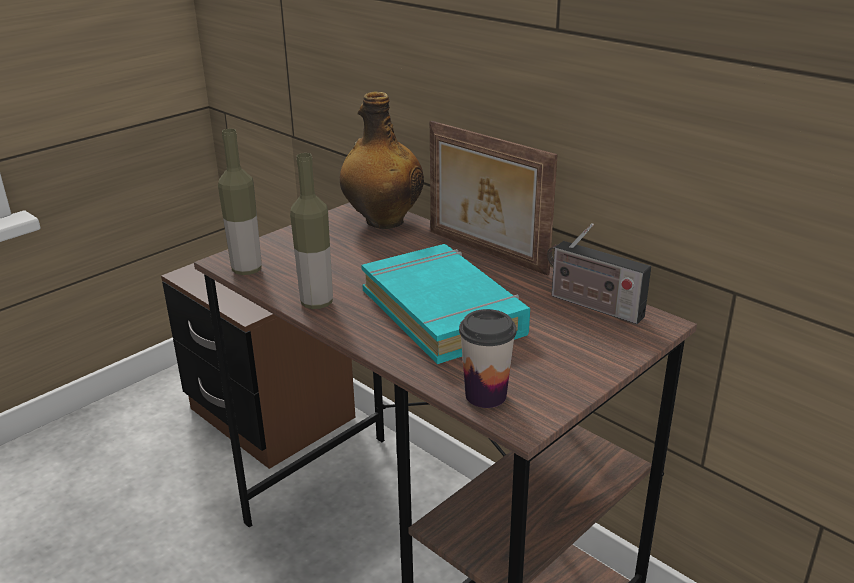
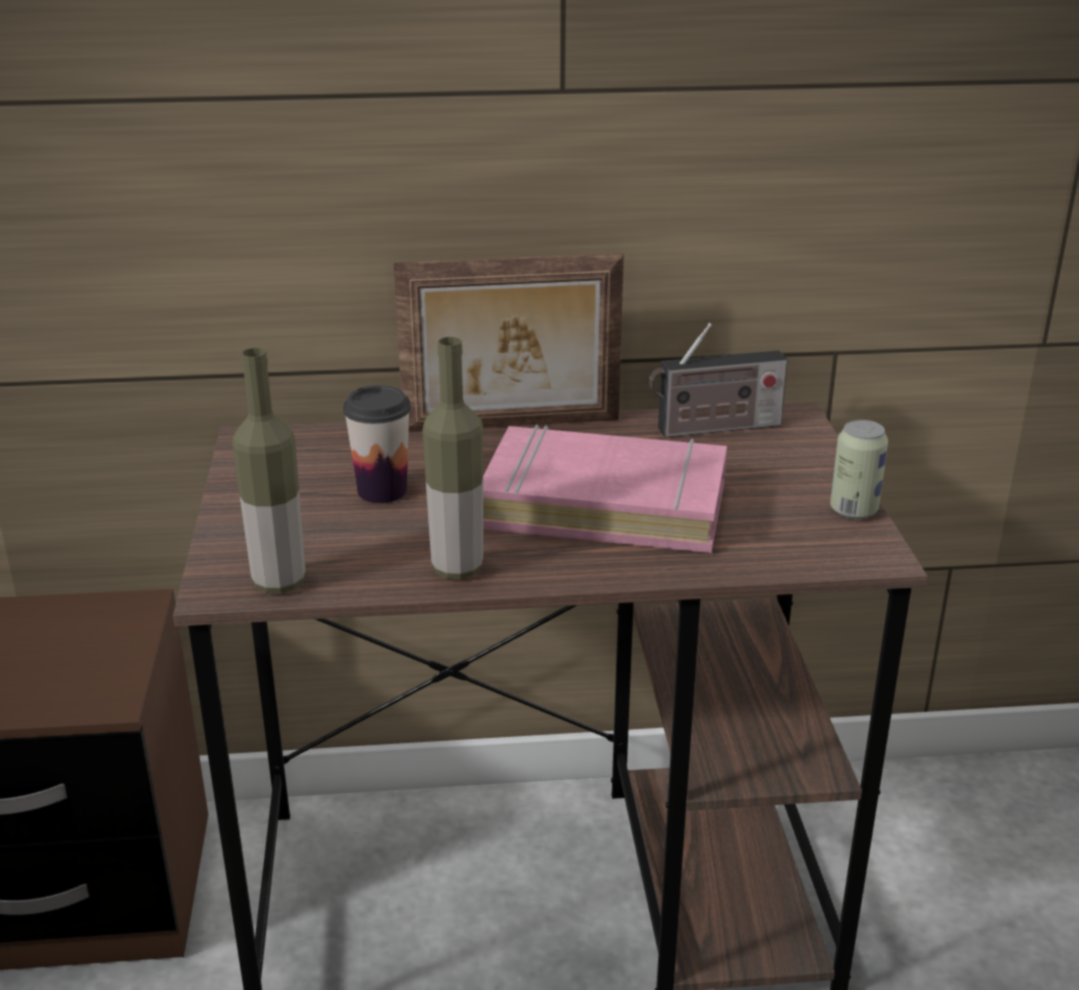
camera: 50 degrees left, 0 degrees up
(383, 221) = (318, 446): bottle -> none
(443, 311) = (604, 504): turquoise book -> pink book
(485, 395) = (805, 553): cup -> cup (382, 491)
(569, 391) = (853, 510): none -> can

